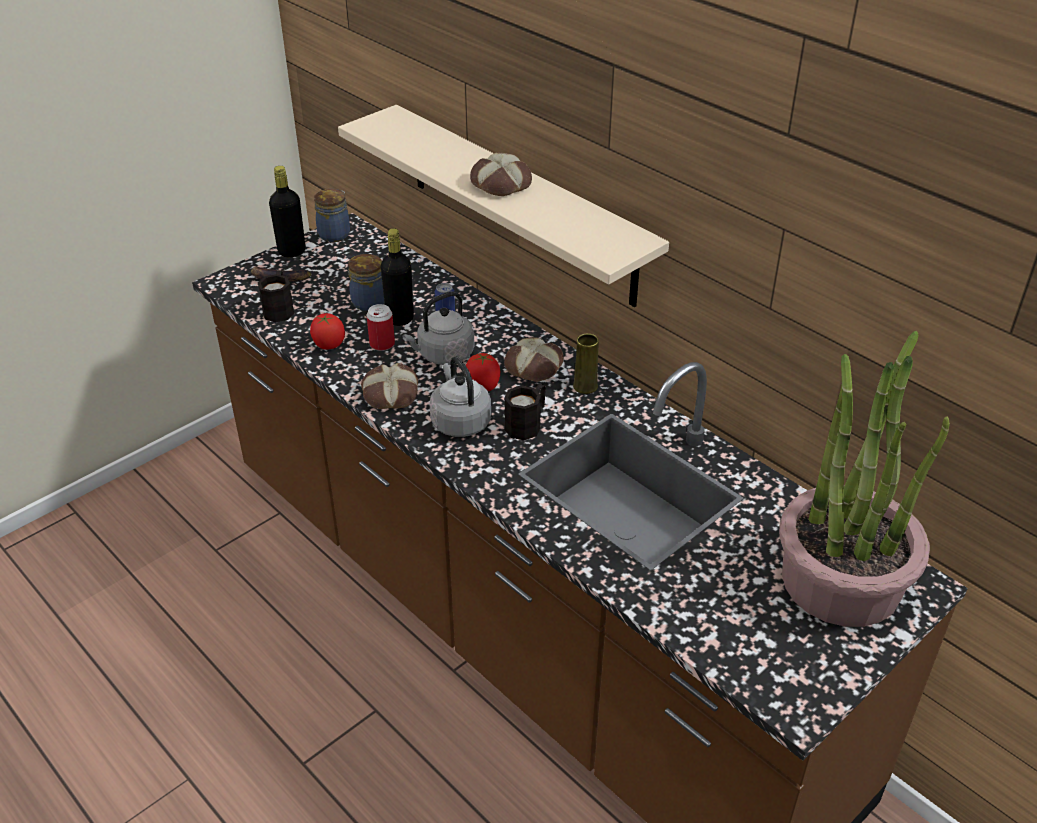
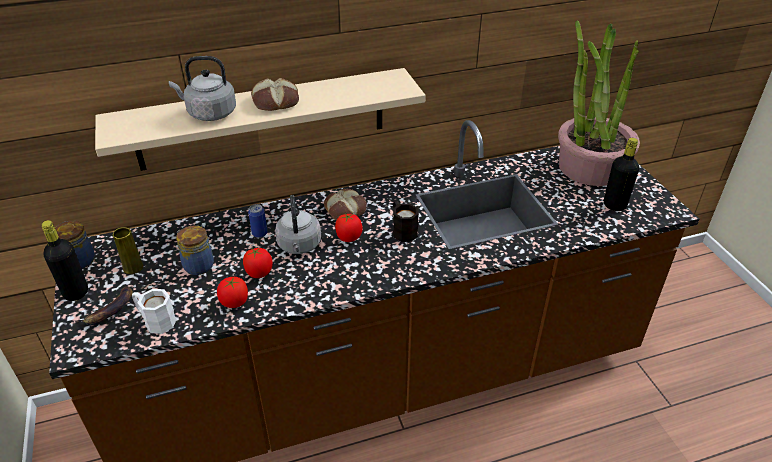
camera: 65 degrees left, 0 degrees up
(280, 308) = (155, 320): black mug -> white mug
(382, 344) = (259, 273): can -> tomato
(390, 393) = (322, 284): bread -> none
(400, 318) = (235, 255): black bottle -> black bottle (614, 205)
(459, 421) = (379, 259): grey kettle -> grey kettle (209, 113)
(585, 386) = (382, 196): yellow vase -> yellow vase (133, 267)

